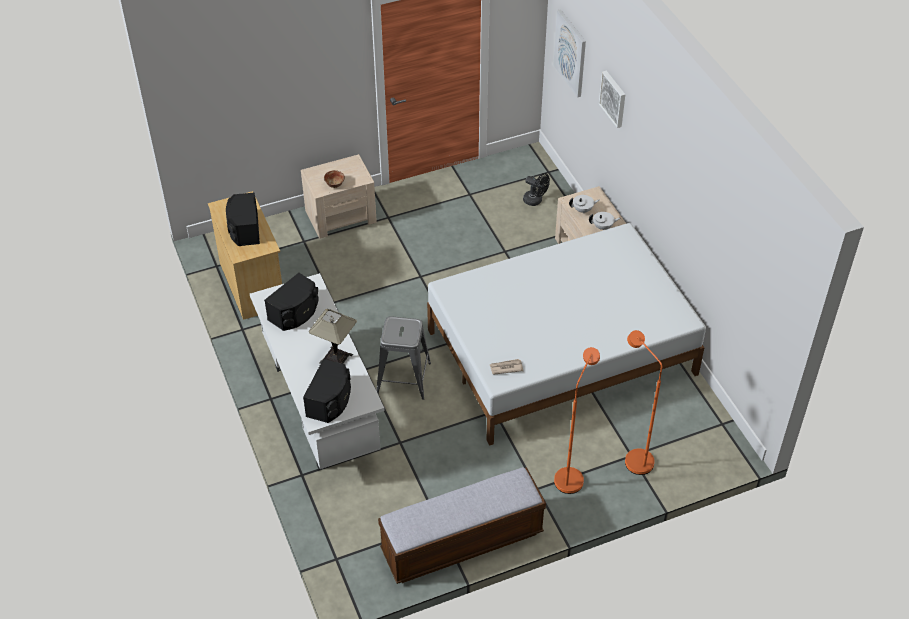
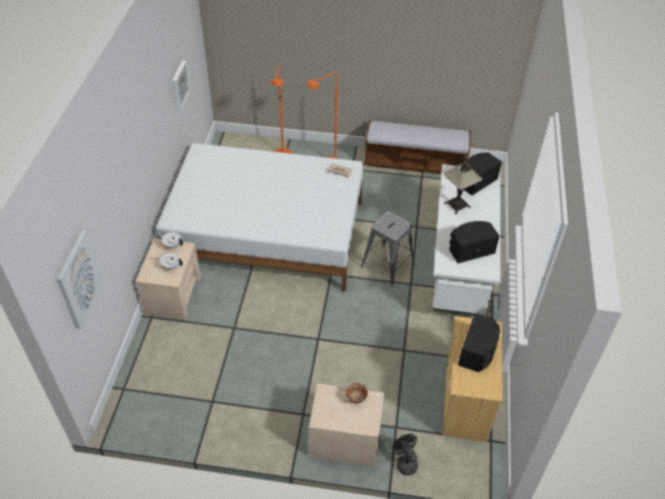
camera: 150 degrees left, 0 degrees up
(535, 201) = (165, 363): black fan -> black fan (405, 462)
(614, 98) = (112, 198): picture -> picture (179, 84)

